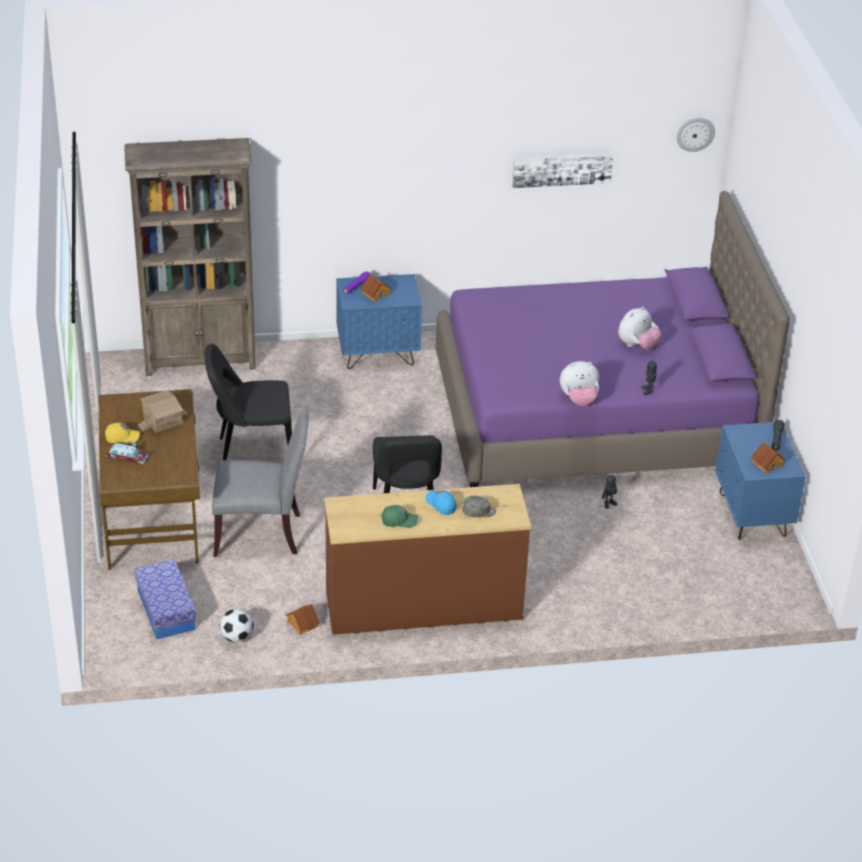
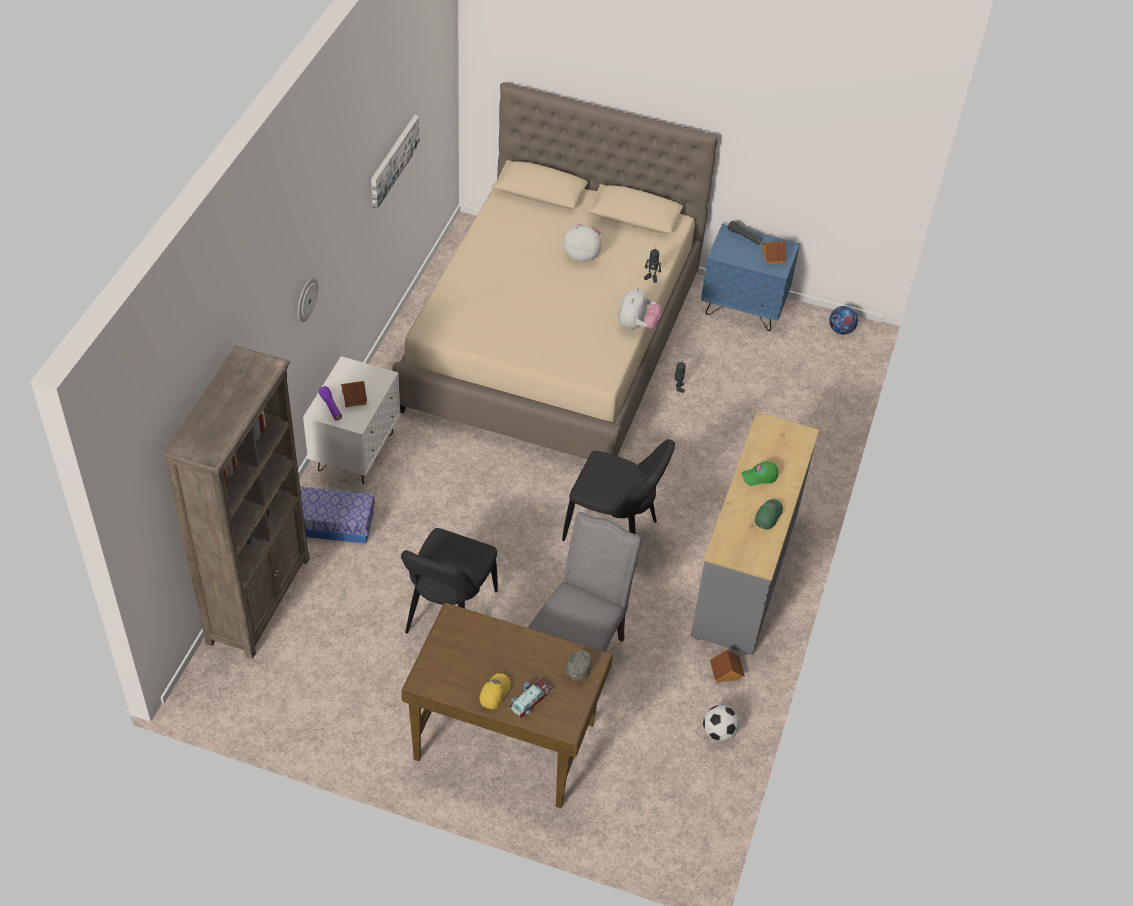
camera: 65 degrees left, 10 degrees up
(163, 421) = (486, 646): toy house -> none
(166, 609) = (649, 778): storage box -> storage box (333, 524)
(378, 354) = (356, 452): blue nightstand -> white nightstand
(423, 606) = (746, 572): brown dresser -> grey dresser
(441, 504) = (759, 477): blue cap -> green cap
(479, 512) = (783, 455): grey cap -> grey cap (580, 667)
(595, 414) = (553, 341): purple bed -> beige bed
(637, 345) = (582, 255): plush toy -> plush toy turned 60 degrees counterclockwise
(695, 134) = (447, 51): wall clock -> wall clock (306, 299)
(789, 588) = (841, 330): none -> football

